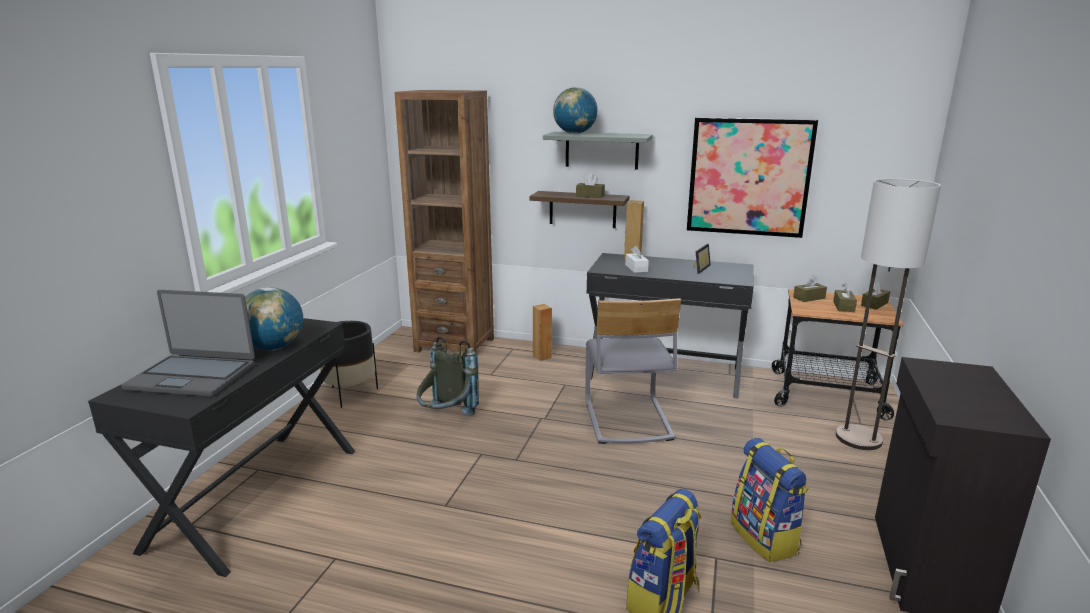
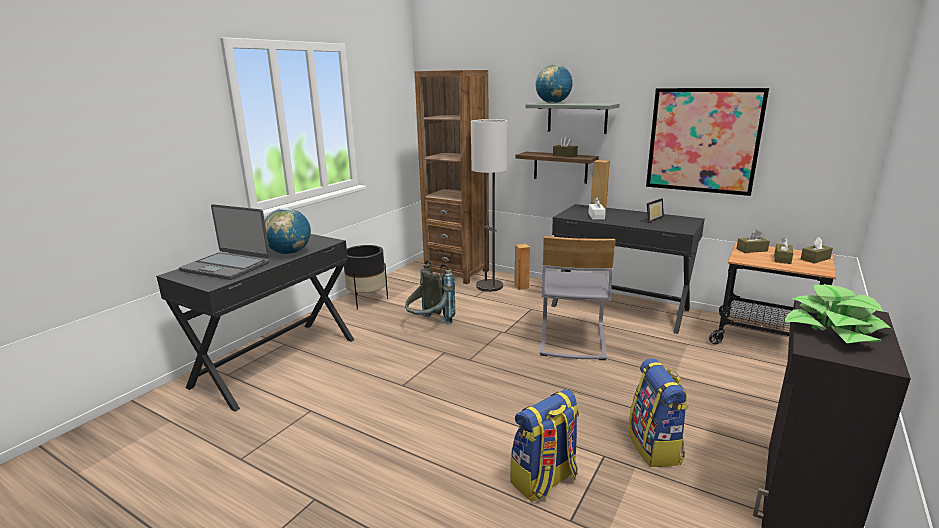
camera: 15 degrees right, 0 degrees up
(859, 438) = (781, 378): floor lamp -> floor lamp (489, 286)
(957, 391) = (834, 329): none -> potted plant

